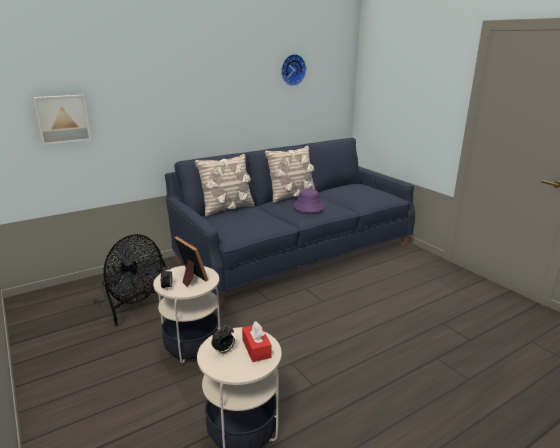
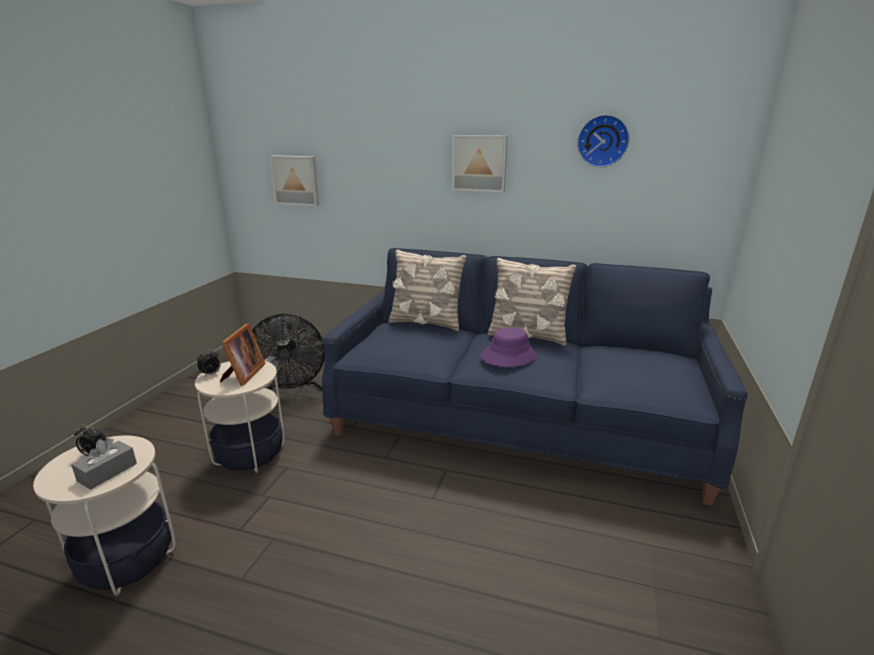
camera: 50 degrees right, 0 degrees up
(224, 89) = (479, 163): none -> picture
(256, 349) = (107, 472): red tissue box -> grey tissue box

